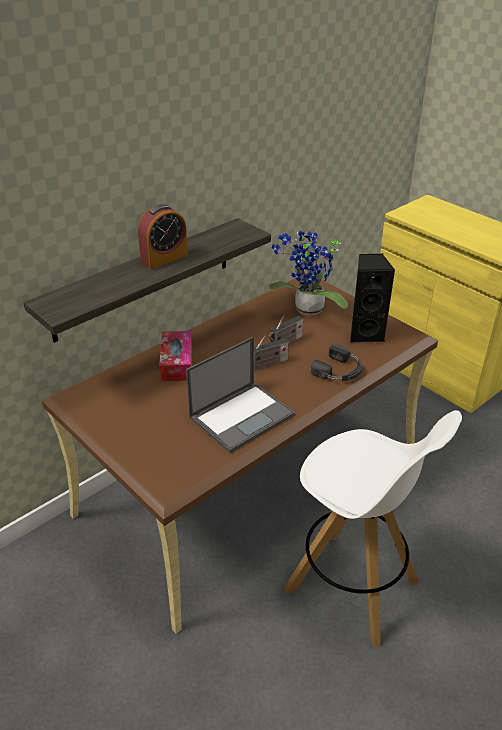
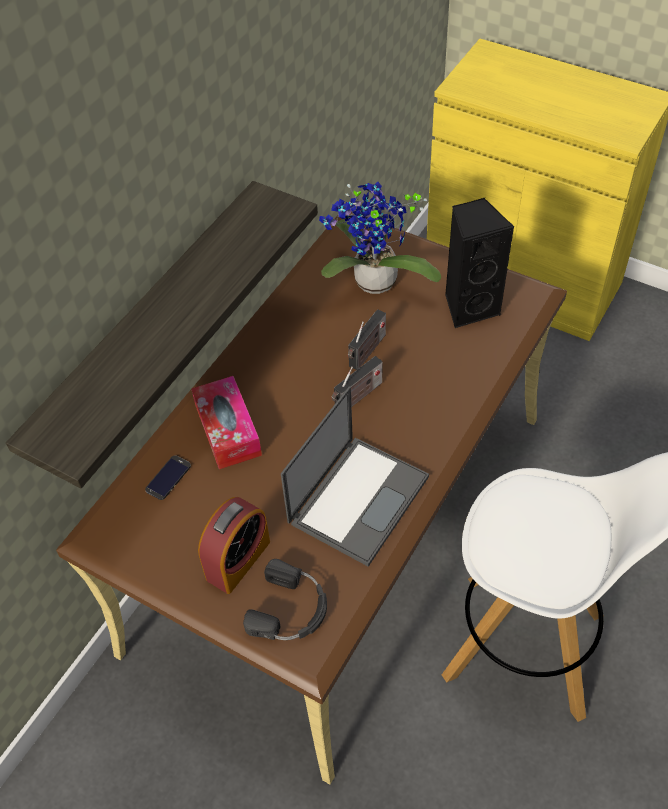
camera: 15 degrees left, 15 degrees up
(127, 378) = (168, 478): none -> phone
(164, 258) = (181, 294): alarm clock -> alarm clock (238, 560)
(339, 370) = (459, 382): black headphones -> black headphones (290, 609)

